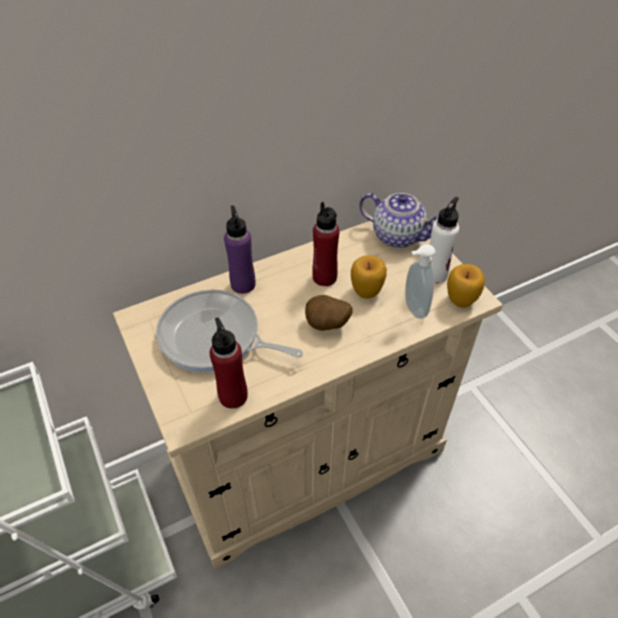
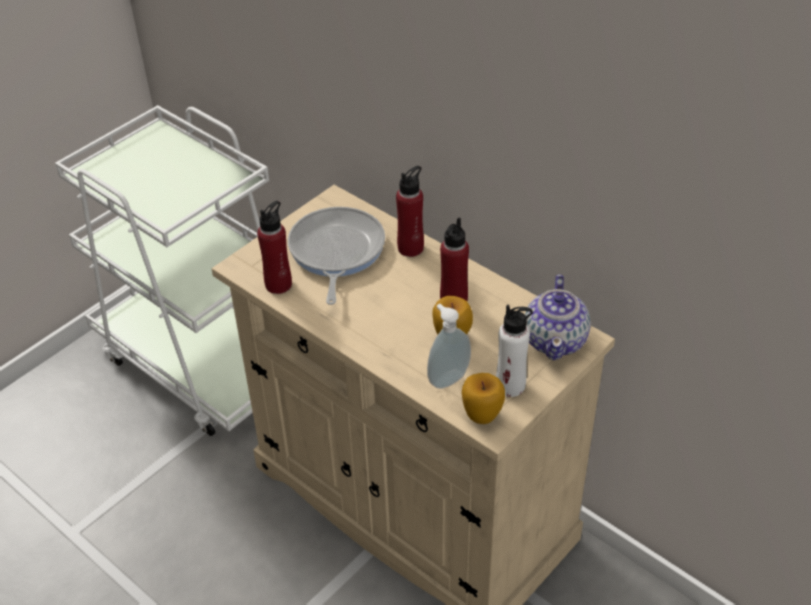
camera: 70 degrees right, 5 degrees down
(243, 284) = (410, 248): purple bottle -> red bottle
(327, 326) = (388, 320): potato -> none

